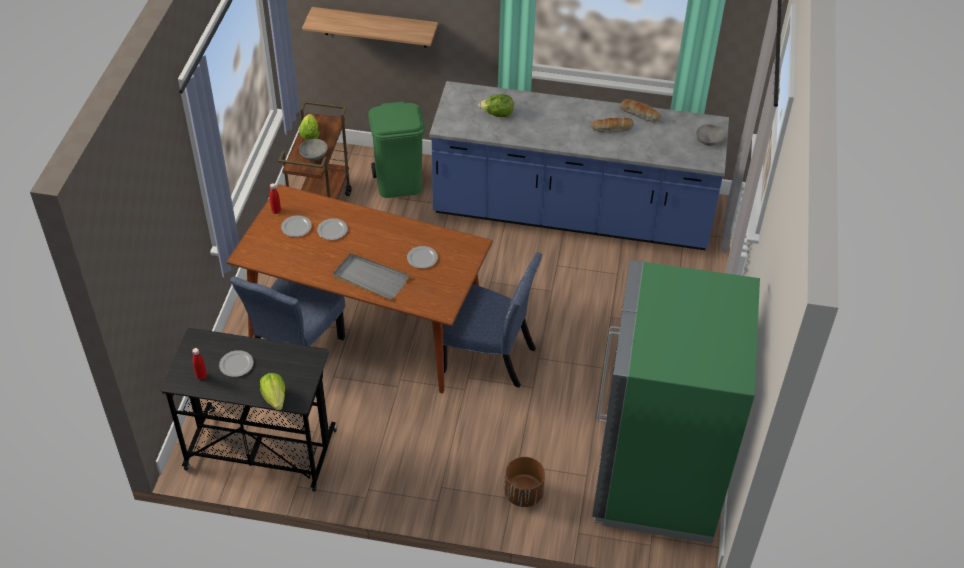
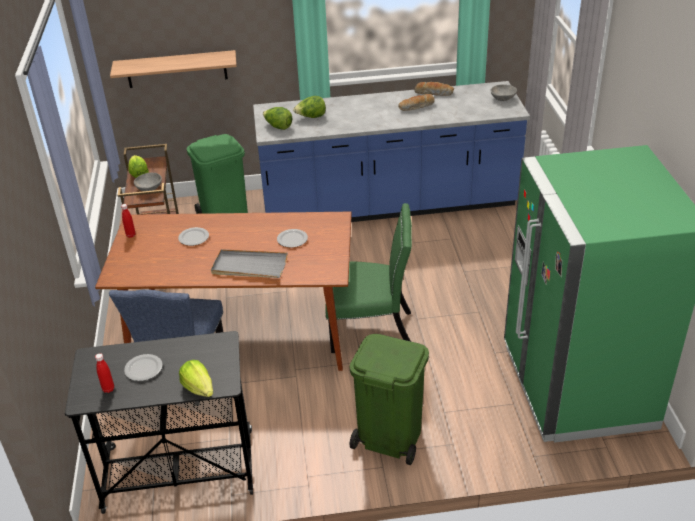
camera: 15 degrees left, 10 degrees down
(296, 227) = (156, 243): plate -> none
(456, 474) = (389, 437): none -> green trash can
(458, 119) = (278, 127): none -> lettuce
(487, 357) = (369, 330): blue chair -> green chair
(524, 494) = (463, 436): brown planter -> none

